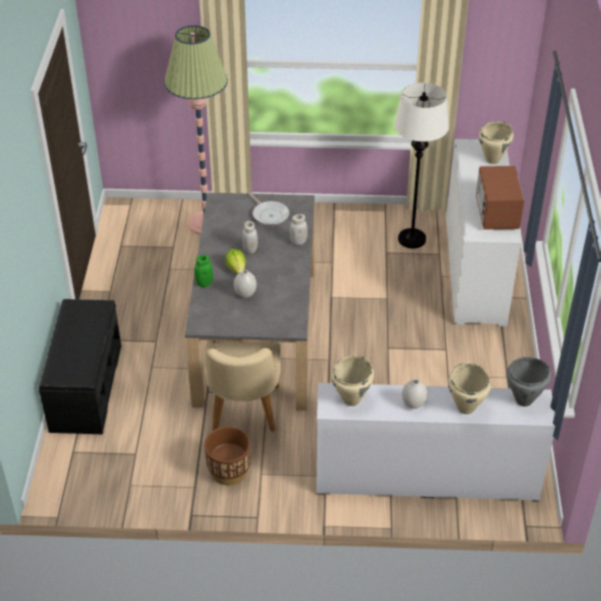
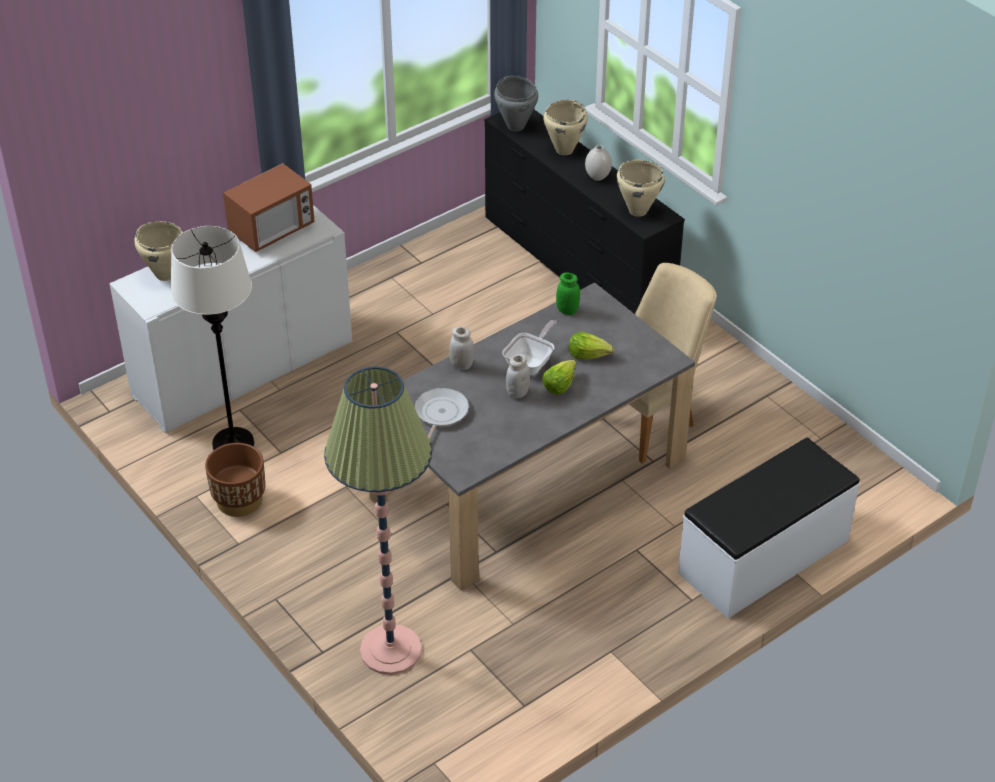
camera: 130 degrees left, 0 degrees up
(85, 388) = (764, 558): black bench -> white bench
(204, 283) = (610, 394): green jar -> green jar (567, 310)
(229, 471) = (722, 385): brown planter -> brown planter (239, 500)
(246, 294) = (588, 354): white vase -> lettuce
(267, 268) = (531, 362): none -> frying pan
(426, 479) = (576, 268): white dresser -> black dresser

